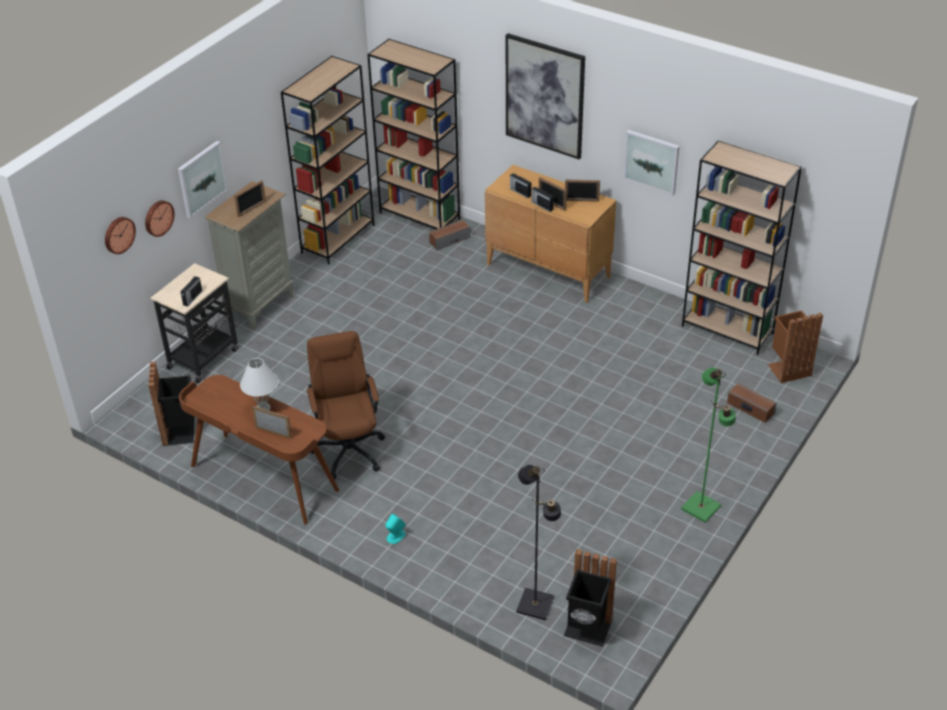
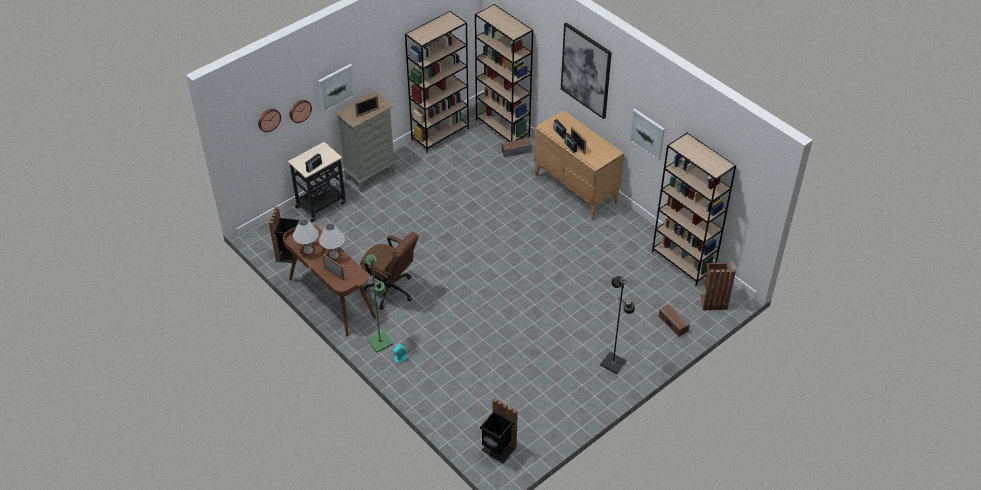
camera: 15 degrees right, 5 degrees up
(222, 409) = (308, 250): none -> white table lamp
(348, 450) = (391, 291): brown office chair -> brown office chair turned 120 degrees clockwise
(535, 605) = (471, 425): black floor lamp -> black floor lamp (613, 363)
(581, 200) = (599, 148): picture frame -> none
(701, 508) = (607, 386): green floor lamp -> green floor lamp (380, 342)

